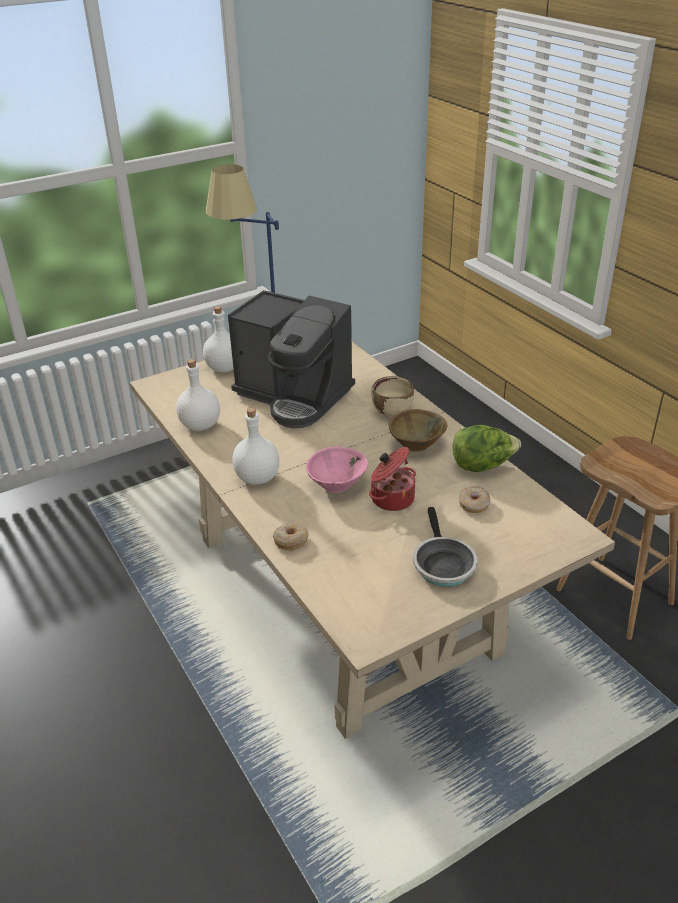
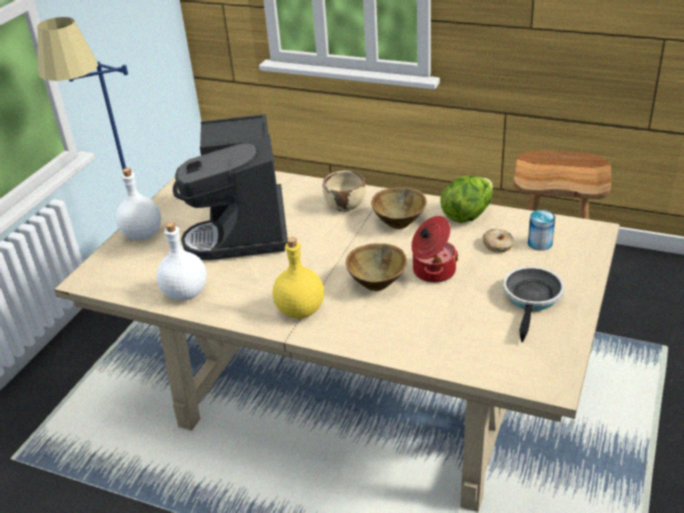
camera: 35 degrees left, 0 degrees up
(257, 477) = (300, 310): white bottle -> yellow bottle
(291, 541) = (397, 345): donut -> none
(294, 396) = (243, 229): coffee machine -> coffee machine turned 90 degrees clockwise
(337, 485) = (377, 283): pink bowl -> brown bowl
(442, 564) = (532, 299): frying pan -> frying pan turned 120 degrees counterclockwise
(513, 521) = (540, 243): none -> can

